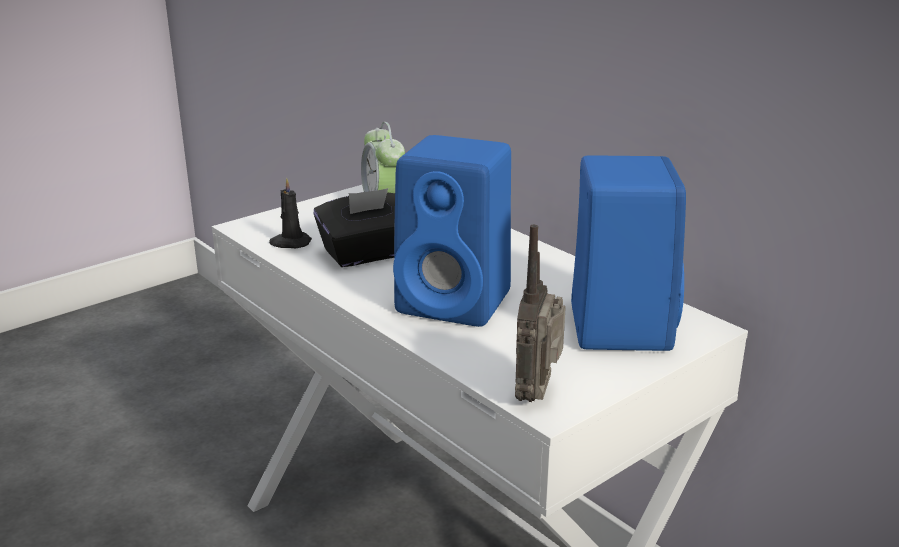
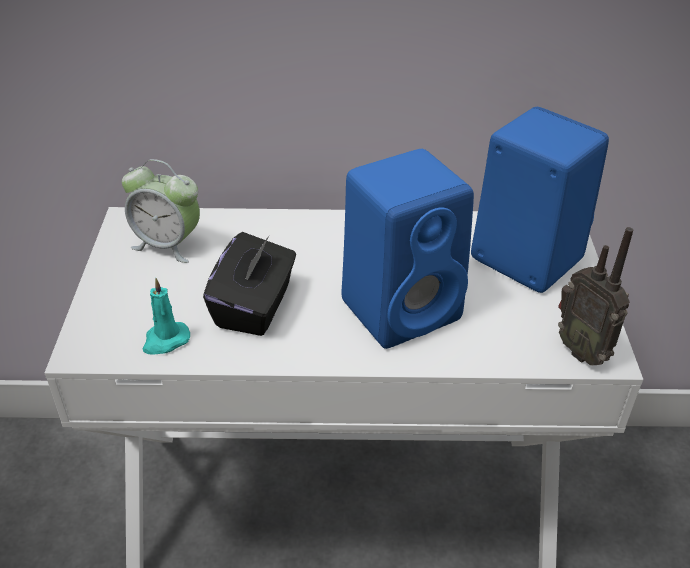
camera: 50 degrees left, 15 degrees up
(290, 243) = (165, 340): black candle -> turquoise candle

